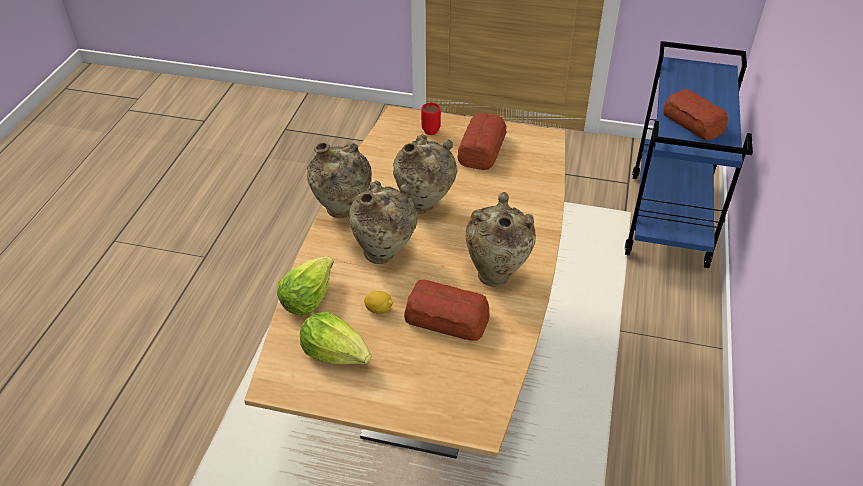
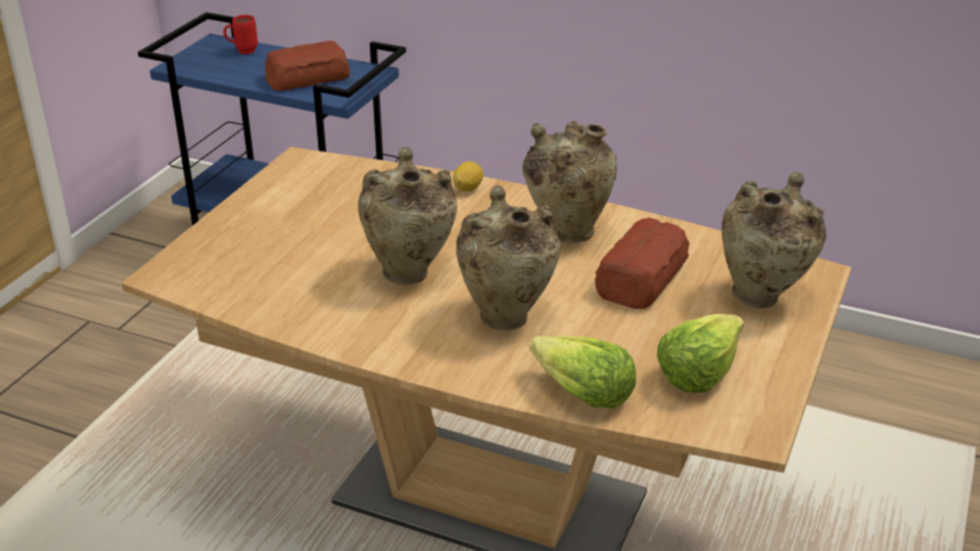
camera: 80 degrees left, 10 degrees down
(343, 212) = (393, 348): beige vase -> beige vase (762, 296)
(379, 309) = (618, 329): lemon -> lemon (468, 188)
(430, 129) = (218, 249): red mug -> red mug (242, 51)
(481, 149) = (298, 212): bread -> none

